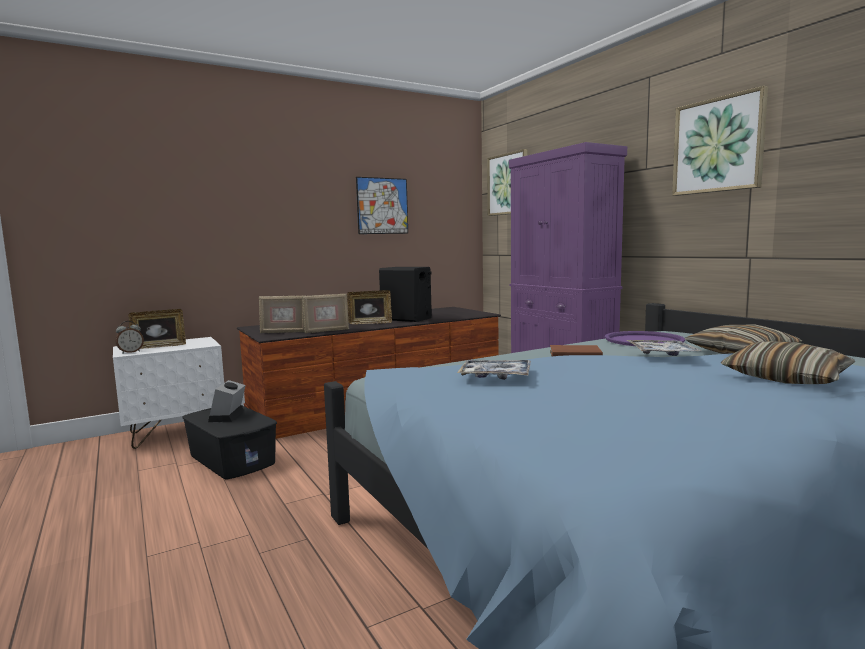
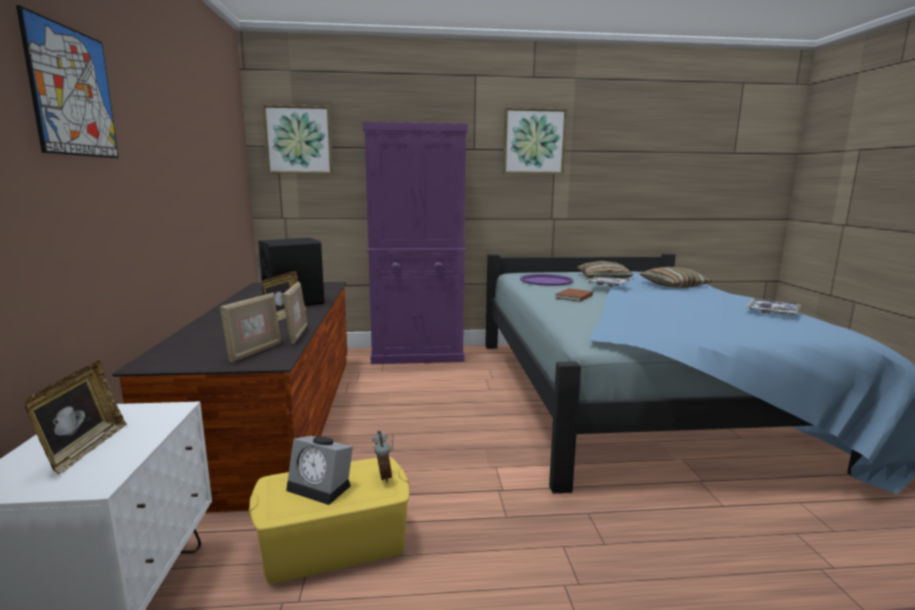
camera: 65 degrees left, 5 degrees up
(130, 352) = (88, 479): alarm clock -> alarm clock (382, 477)
(232, 459) = (334, 543): black storage box -> yellow storage box
(382, 206) = (197, 156): picture -> picture (72, 92)
(495, 376) = (647, 317): tray -> tray (772, 312)

